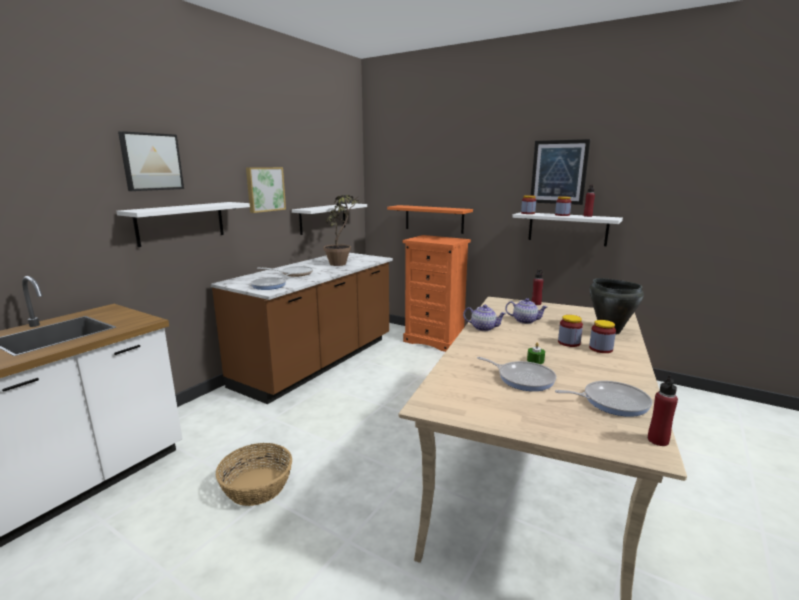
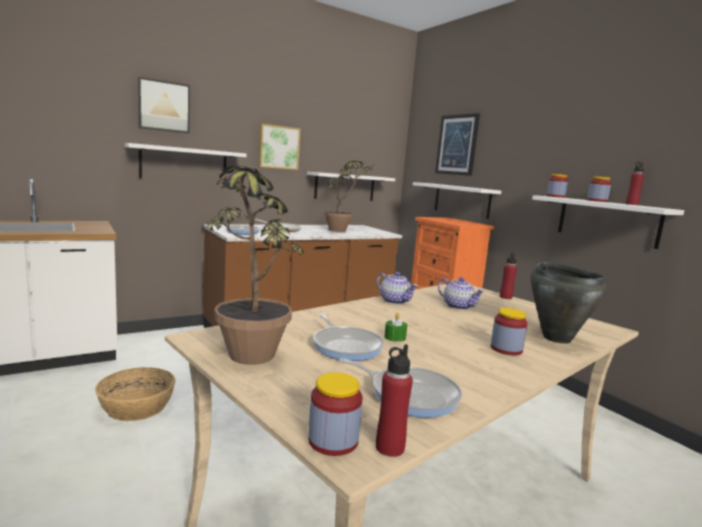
camera: 25 degrees right, 5 degrees down
(434, 219) = (461, 200): orange shelf -> white shelf
(473, 404) = (246, 349): none -> potted plant
(559, 172) = (603, 147): picture -> picture (457, 145)
(569, 343) = (473, 334): jar -> jar (333, 440)

